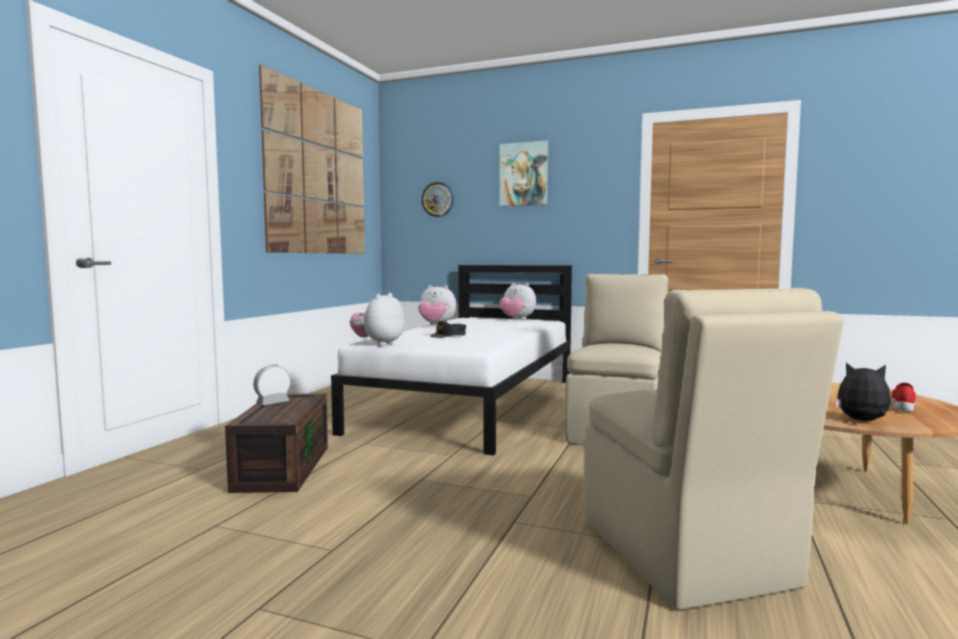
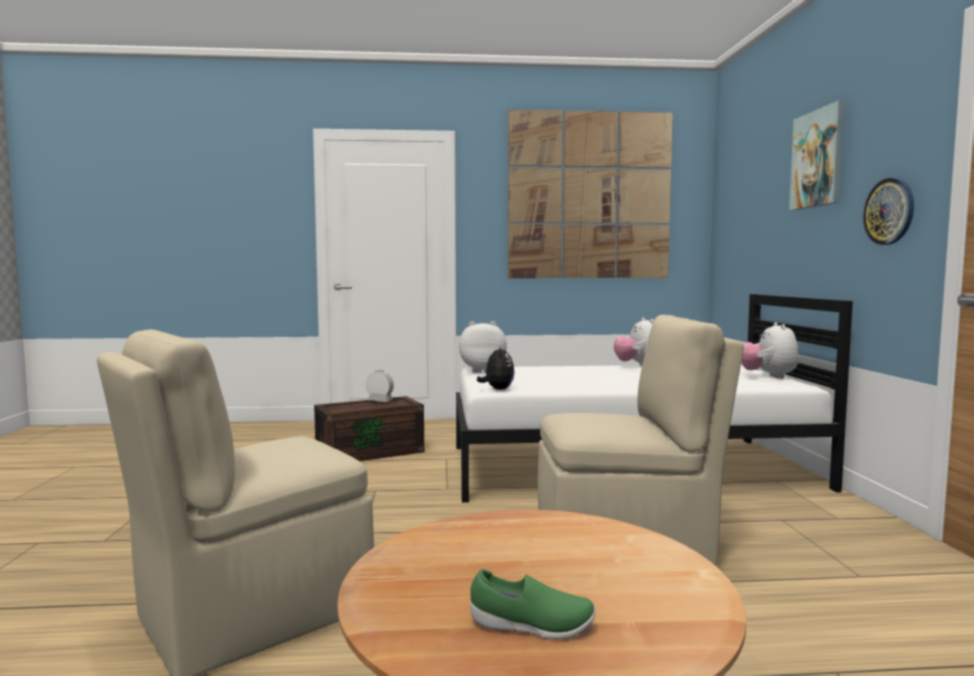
camera: 65 degrees right, 0 degrees up
(437, 199) = (747, 207): wall clock -> wall clock (889, 211)
(448, 335) = (572, 375): black cap -> none
(862, 421) = (383, 580): plush toy -> plush toy (497, 389)
(903, 407) = (531, 627): red shoe -> green shoe

